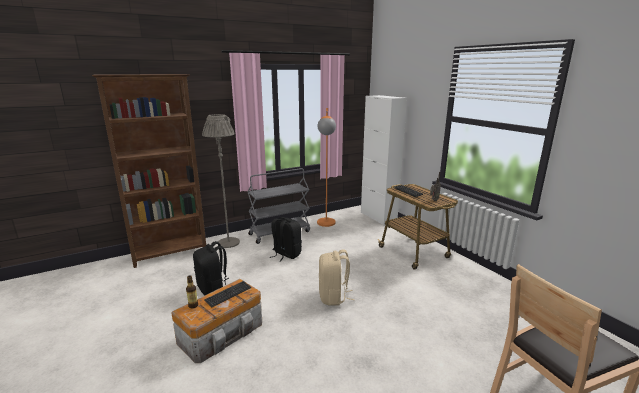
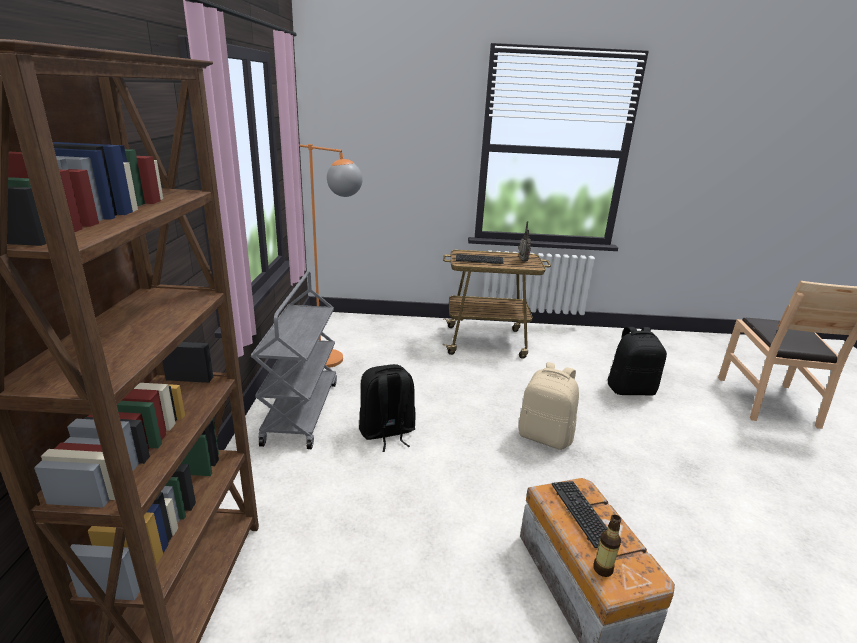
camera: 60 degrees left, 5 degrees up
(213, 289) = (429, 558): black backpack -> black backpack (630, 389)
(228, 243) = (259, 484): grey floor lamp -> none
(378, 217) = (366, 320): white cabinet -> none

